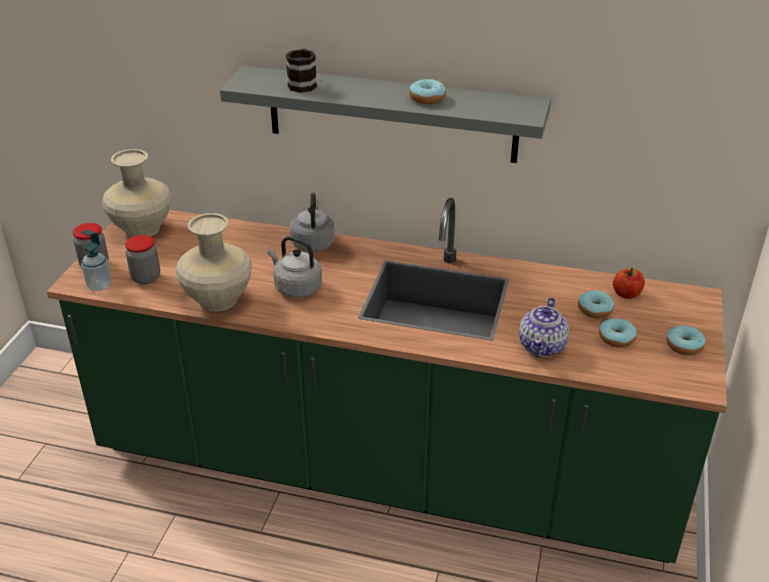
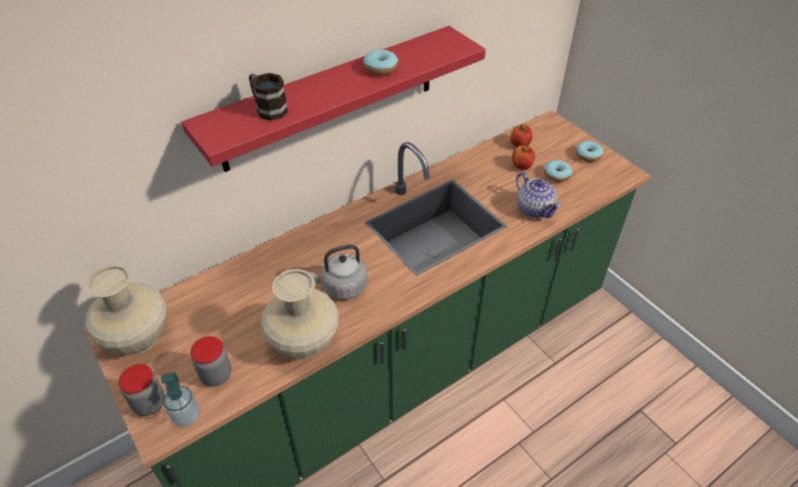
camera: 50 degrees left, 10 degrees up
(313, 242) = (296, 245): grey kettle -> none
(391, 114) = (330, 98): grey shelf -> red shelf
(595, 310) = (522, 165): donut -> apple

